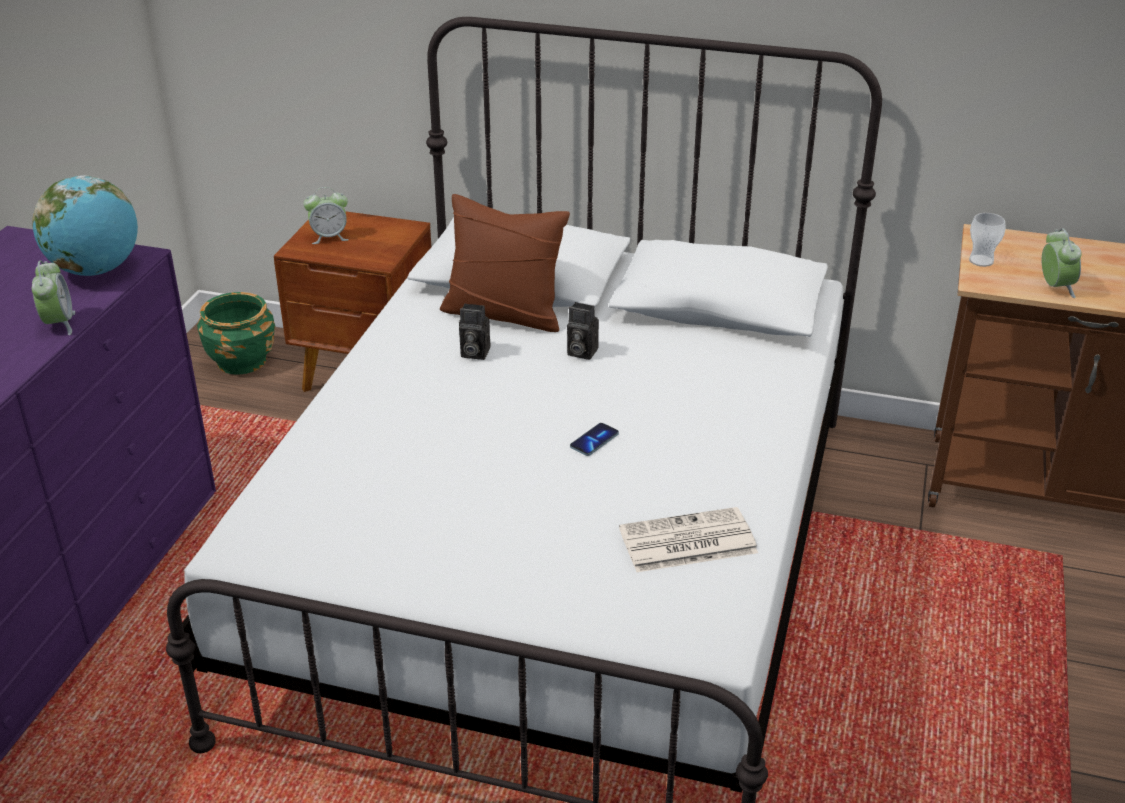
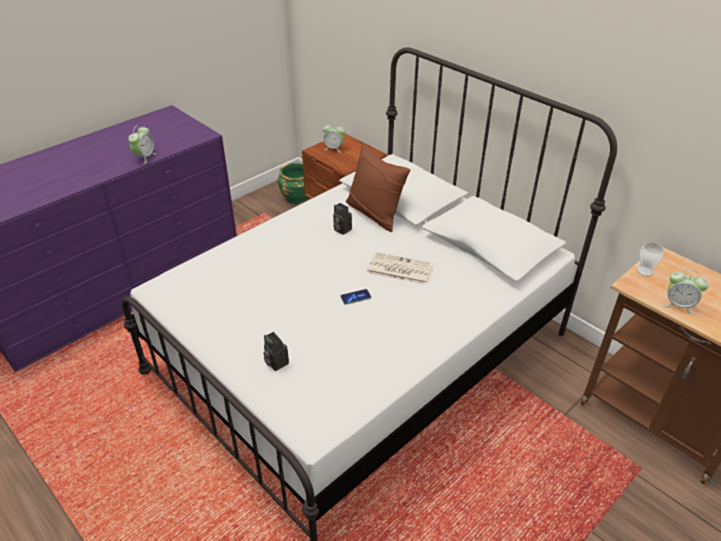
camera: 30 degrees right, 5 degrees up
(96, 270) = (183, 136): globe -> none
(580, 352) = (392, 247): camera -> camera (275, 362)
(686, 542) = (349, 371): newspaper -> newspaper (398, 269)
(1055, 287) = (678, 305): alarm clock -> alarm clock turned 90 degrees clockwise

